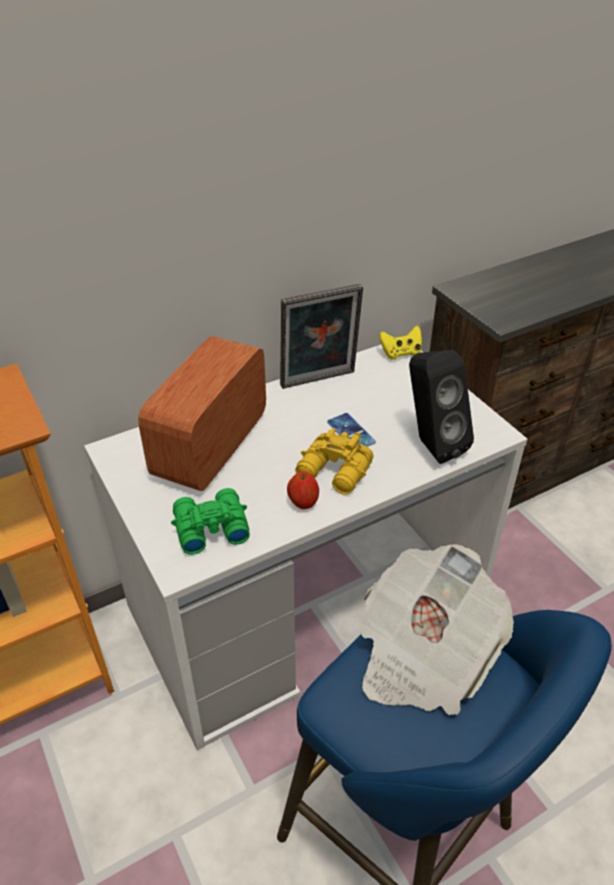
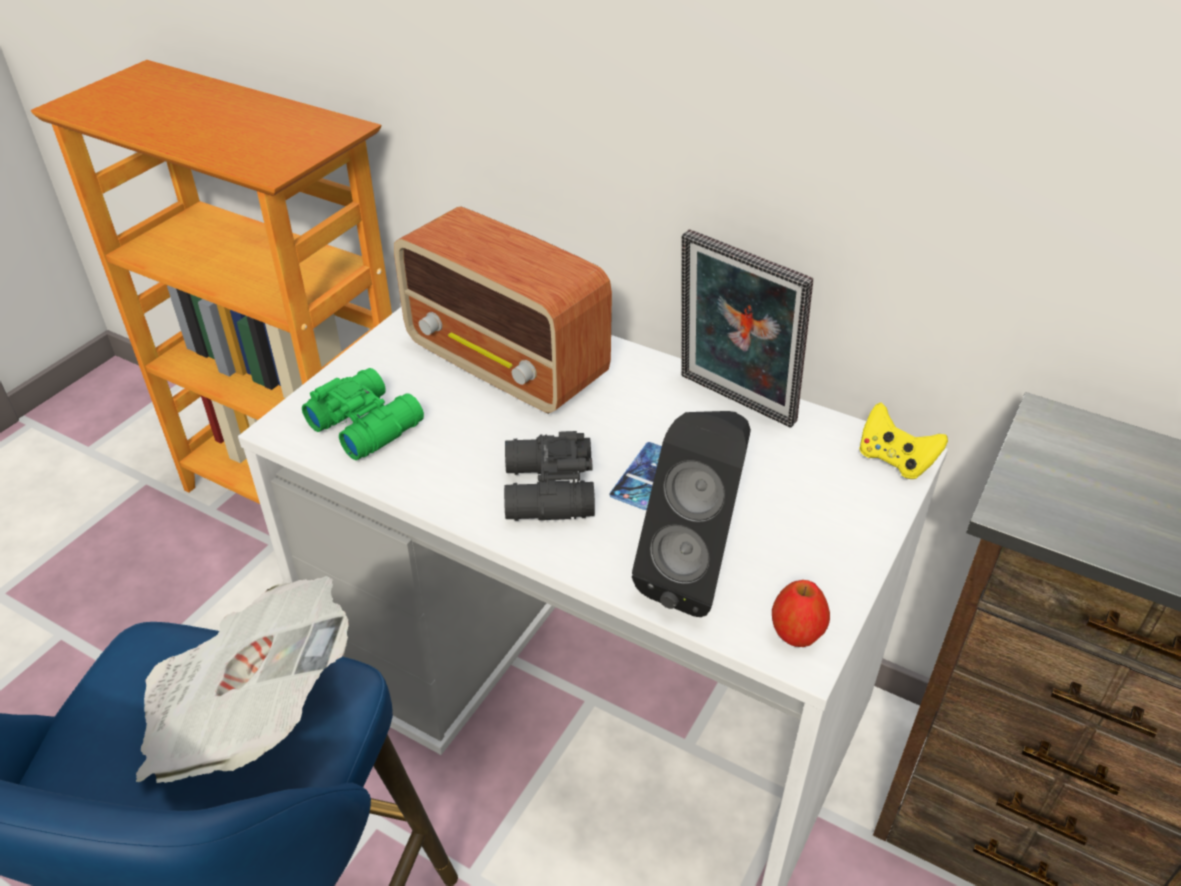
camera: 60 degrees right, 0 degrees up
(210, 447) = (507, 365): radio -> radio turned 135 degrees counterclockwise
(303, 503) = (464, 485): apple -> apple (796, 633)
(335, 473) = (546, 492): yellow binoculars -> black binoculars

